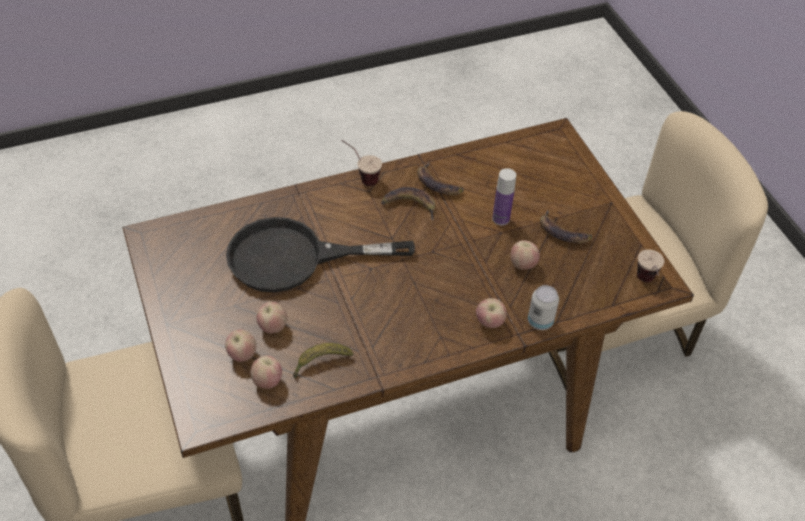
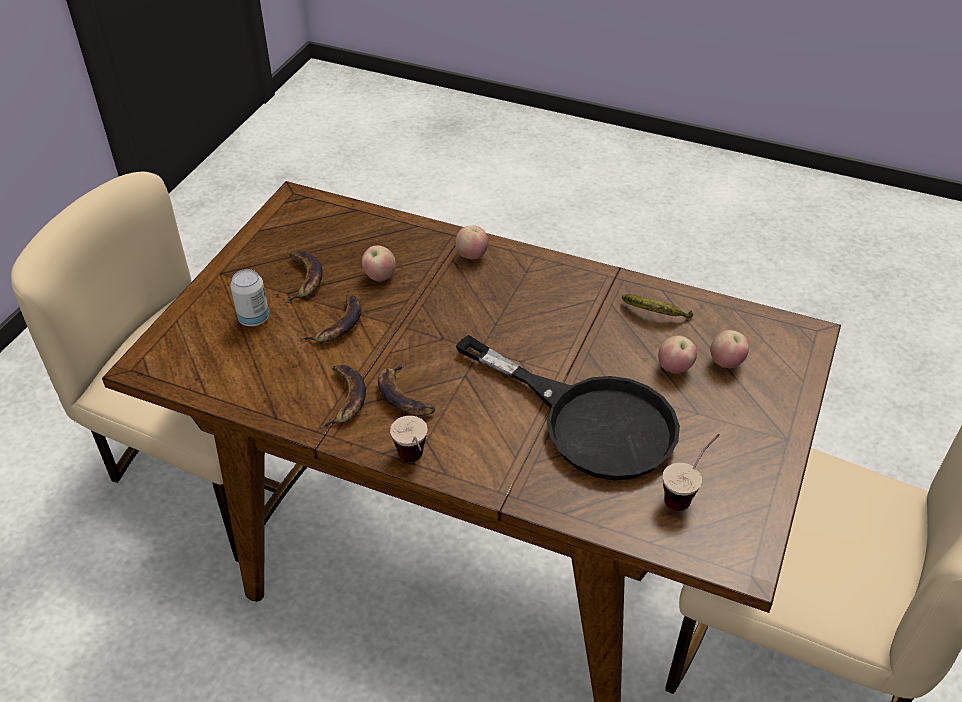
camera: 135 degrees left, 5 degrees down
(267, 381) = (719, 328): apple -> none
(501, 219) = (338, 324): bottle -> banana
(540, 321) = (430, 233): can -> can (254, 318)
(646, 284) = (307, 205): cup -> cup (687, 492)

